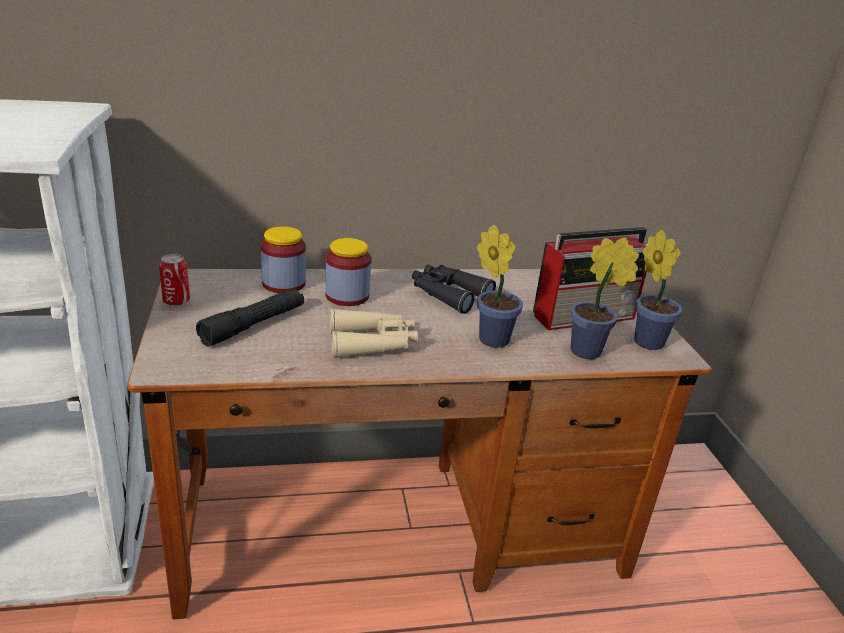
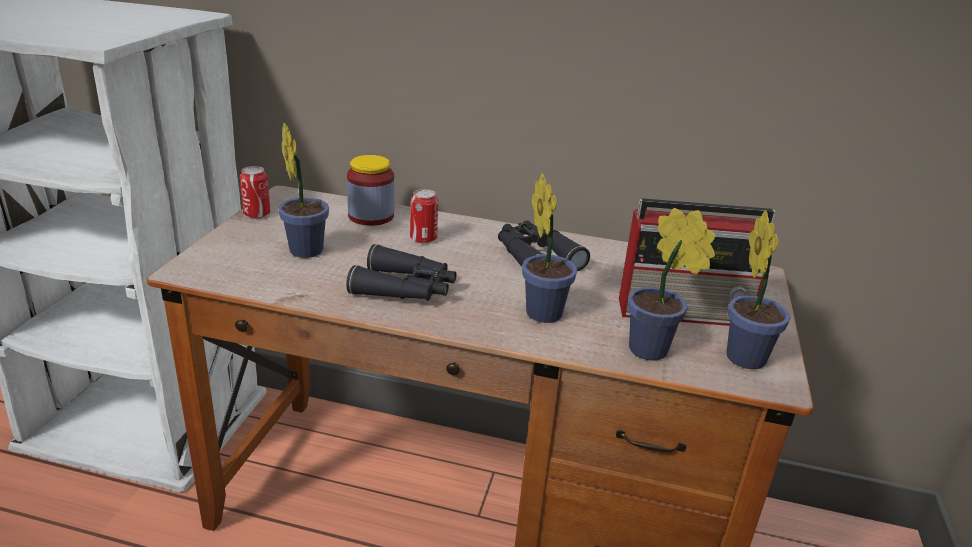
camera: 25 degrees right, 0 degrees up
(253, 325) = (305, 248): black flashlight -> potted plant
(347, 296) = (423, 238): jar -> can
(373, 343) = (405, 289): beige binoculars -> black binoculars

